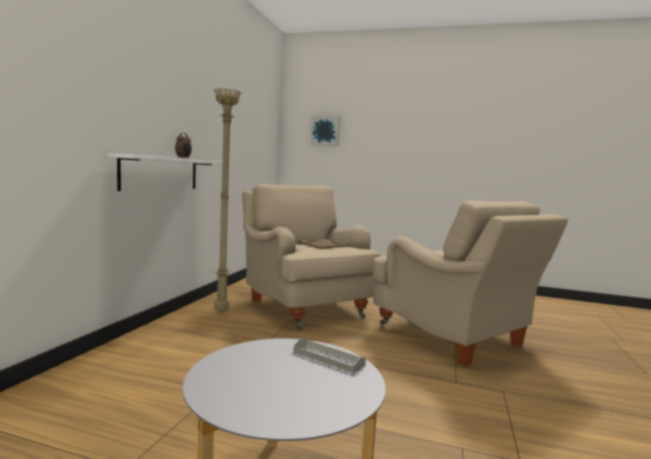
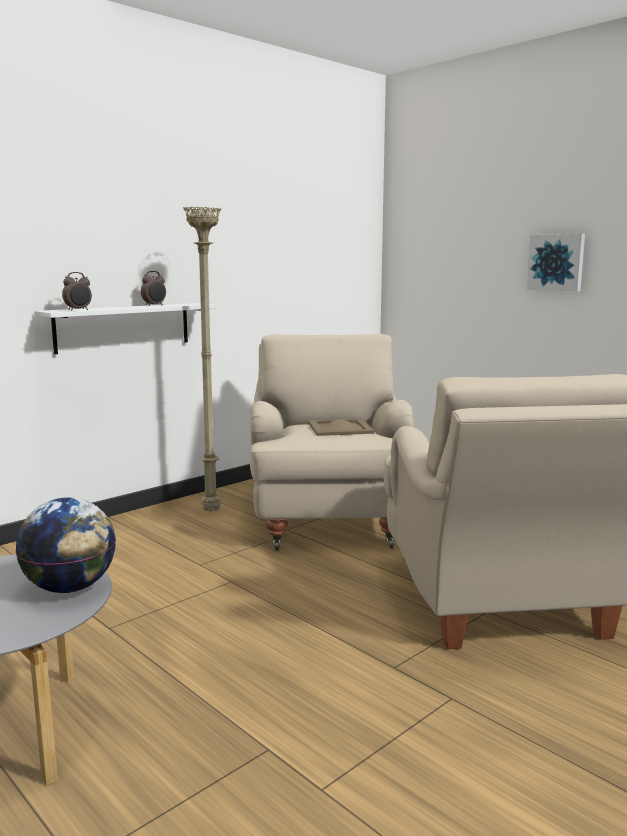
camera: 30 degrees right, 5 degrees up
(146, 155) = (78, 310): none -> alarm clock
(325, 130) = (442, 232): picture -> picture (556, 262)
(328, 358) = (70, 588): grey tray -> globe

